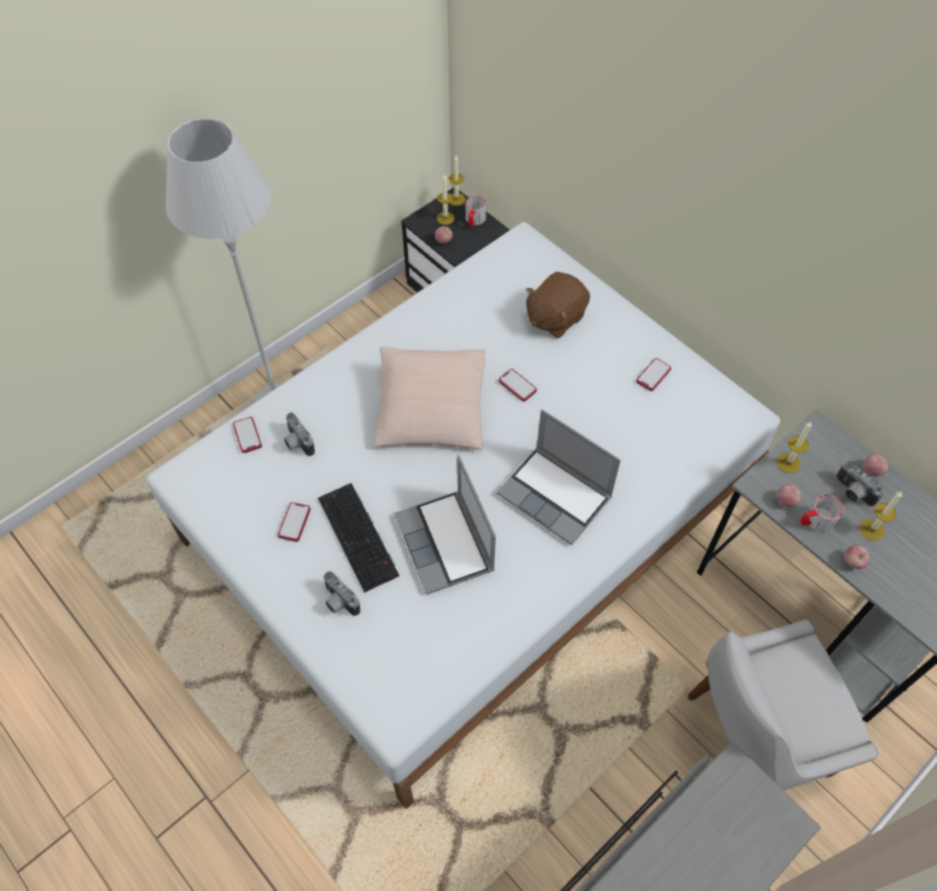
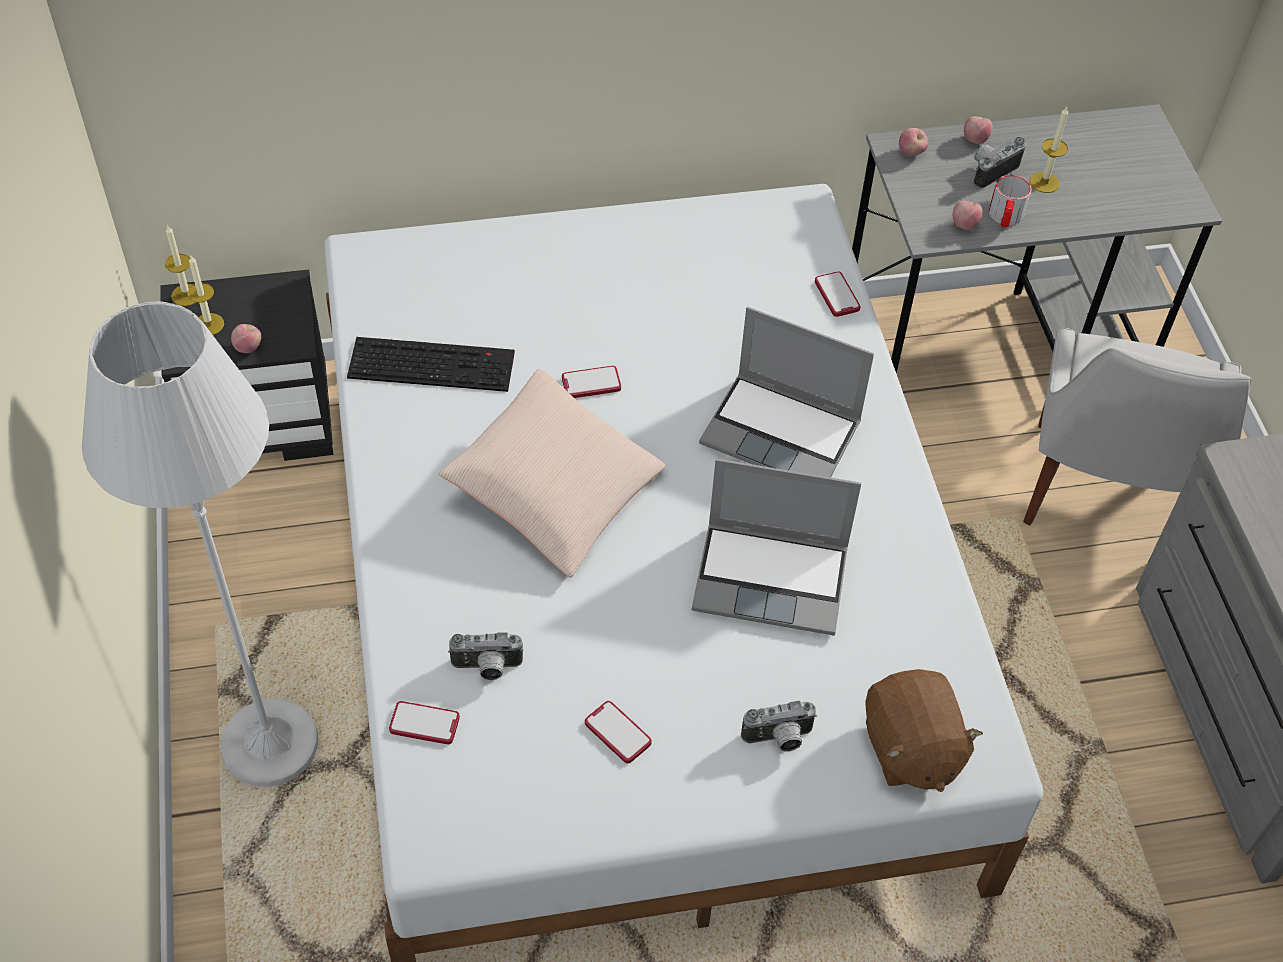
camera: 60 degrees left, 5 degrees down
(360, 537) = (695, 667): keyboard -> keyboard (434, 363)
(474, 220) = (244, 296): mug -> none
(554, 317) = (516, 291): brown plush toy -> brown plush toy (910, 749)
(556, 496) = (783, 433): laptop -> laptop turned 45 degrees clockwise
(653, 375) = (682, 251): phone -> phone (837, 295)
(788, 463) = (919, 195): candle -> none
(852, 493) = (991, 170): camera -> camera turned 150 degrees clockwise
(853, 562) = (1072, 219): apple -> apple (911, 153)

